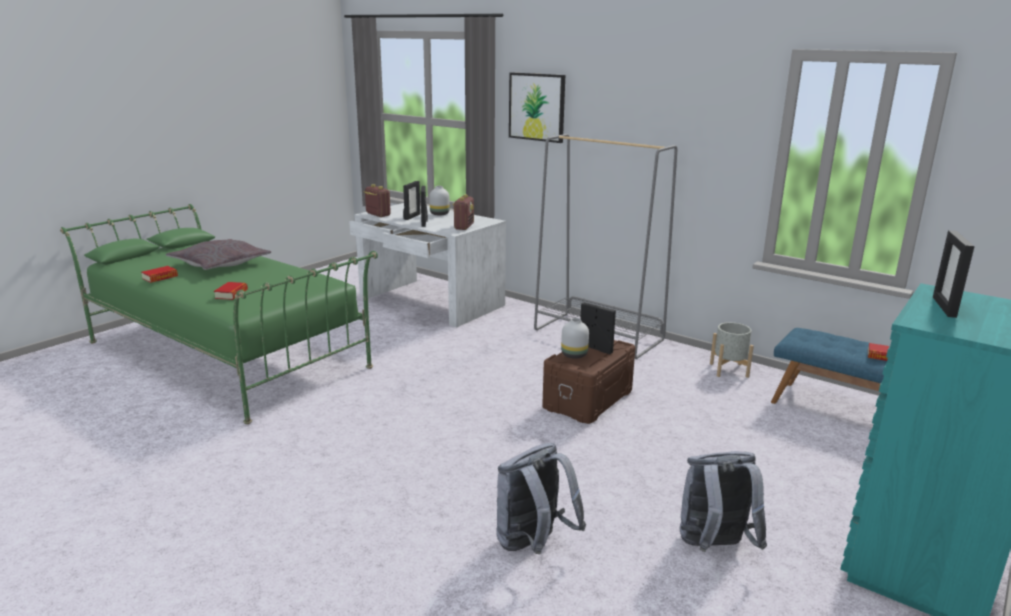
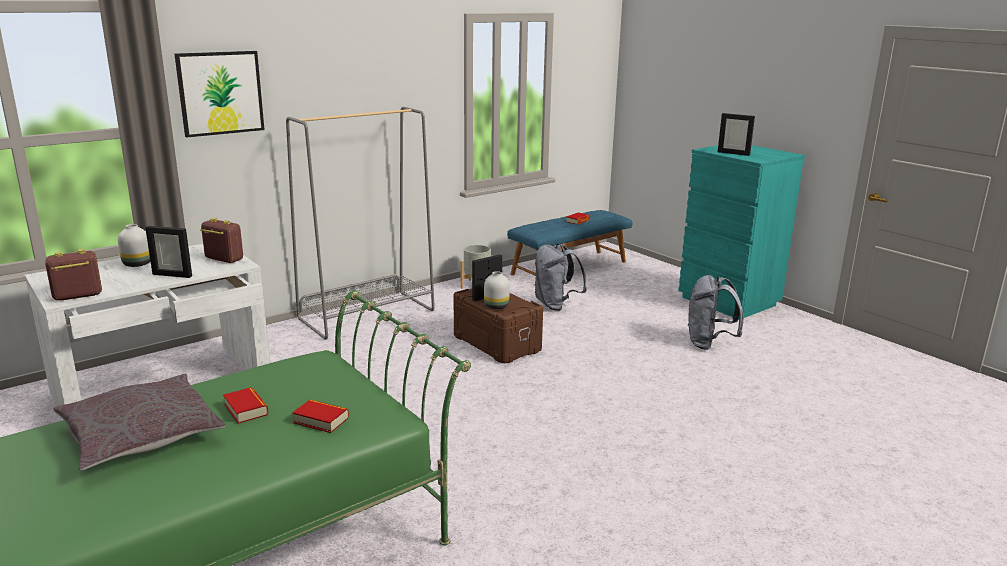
camera: 75 degrees left, 0 degrees up
(160, 277) = (161, 490): book -> book (246, 410)
(412, 216) = (125, 278): picture frame -> none
(533, 545) = (705, 400): grey backpack -> grey backpack (556, 305)

